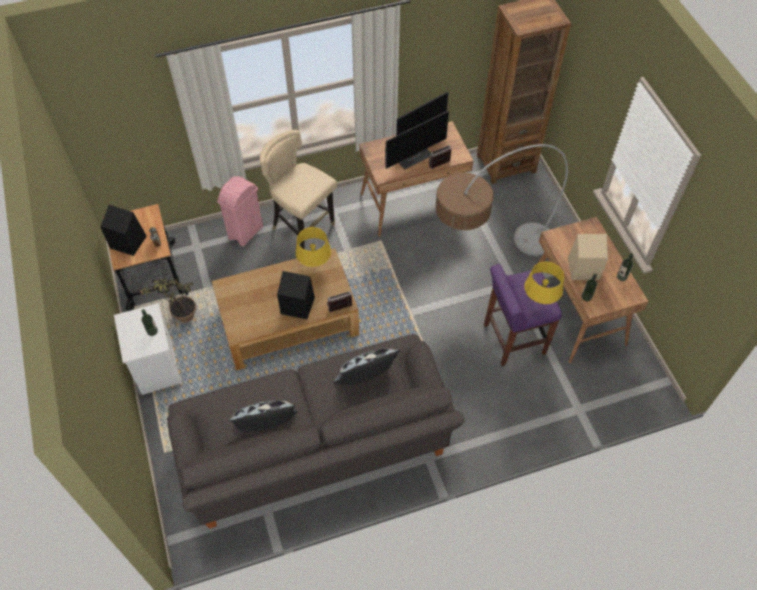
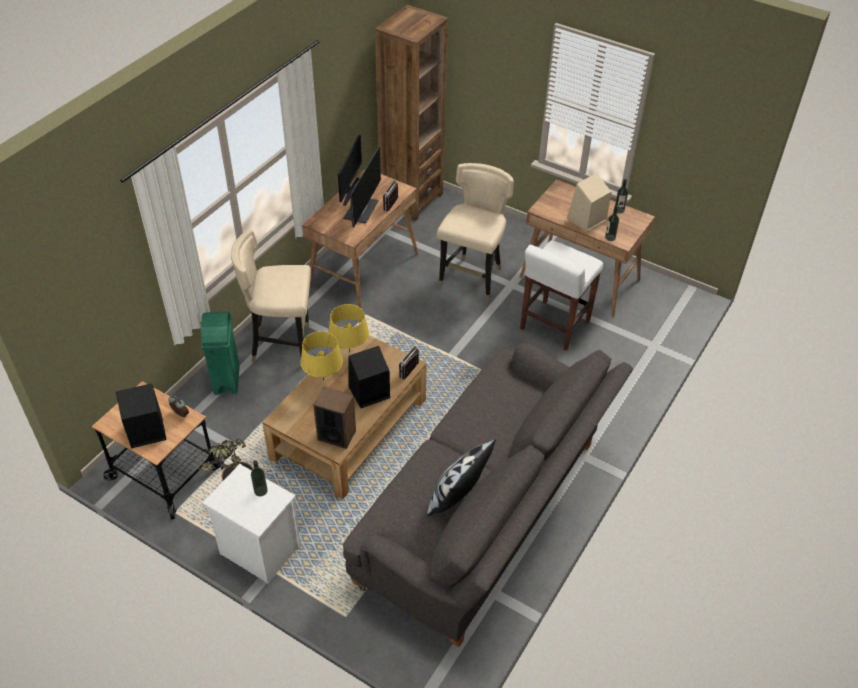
camera: 40 degrees left, 10 degrees down
(245, 232) = (226, 380): pink trash can -> green trash can
(247, 323) = (336, 435): none -> speaker
(366, 378) = (501, 403): pillow -> none
(487, 260) = (472, 279): floor lamp -> beige chair
(513, 339) = (554, 326): purple stool -> white stool
(539, 301) = (578, 262): yellow table lamp -> yellow table lamp (323, 380)

